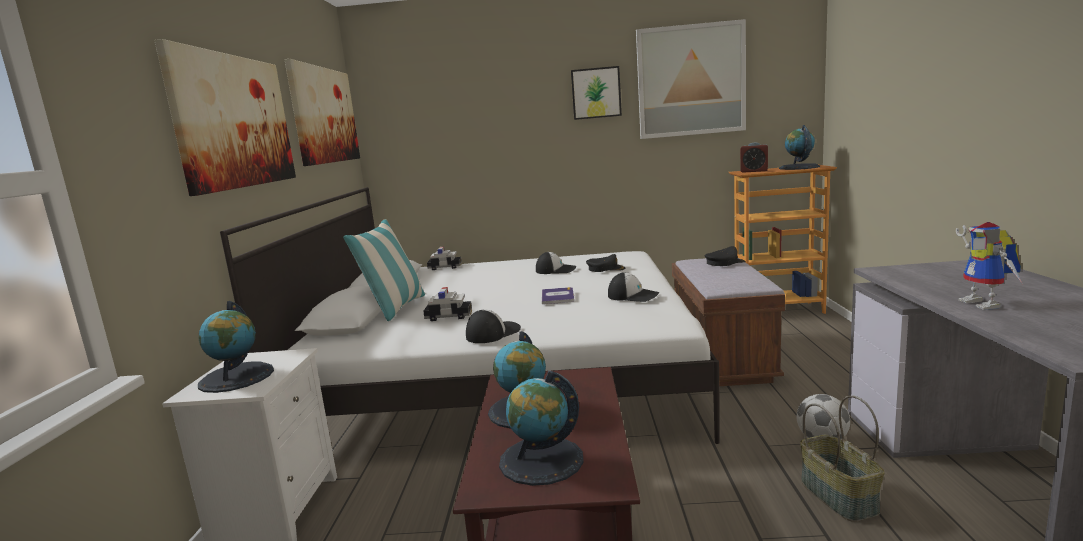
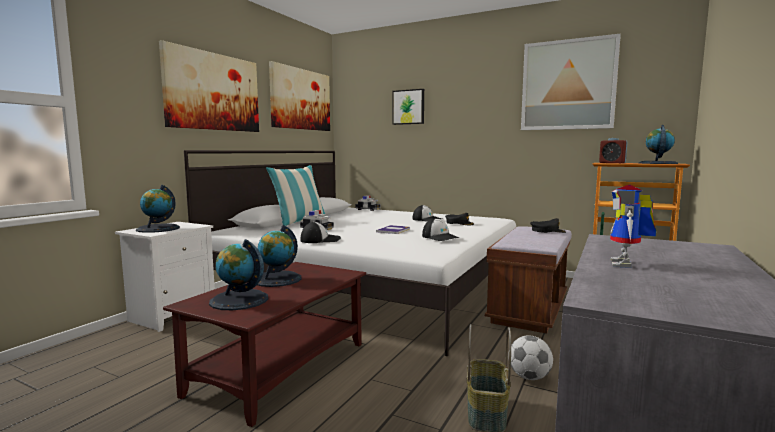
camera: 25 degrees right, 5 degrees down
(596, 93) = (490, 93): picture -> picture (408, 107)

